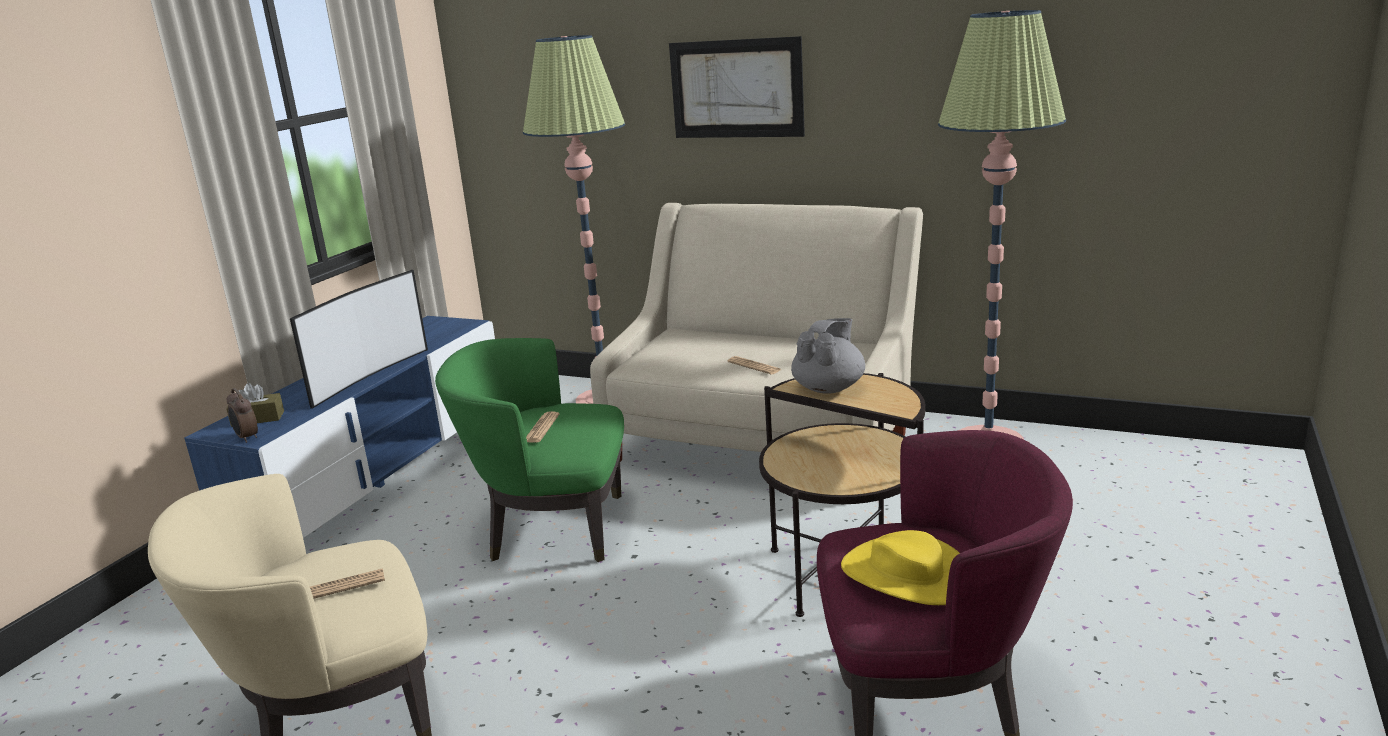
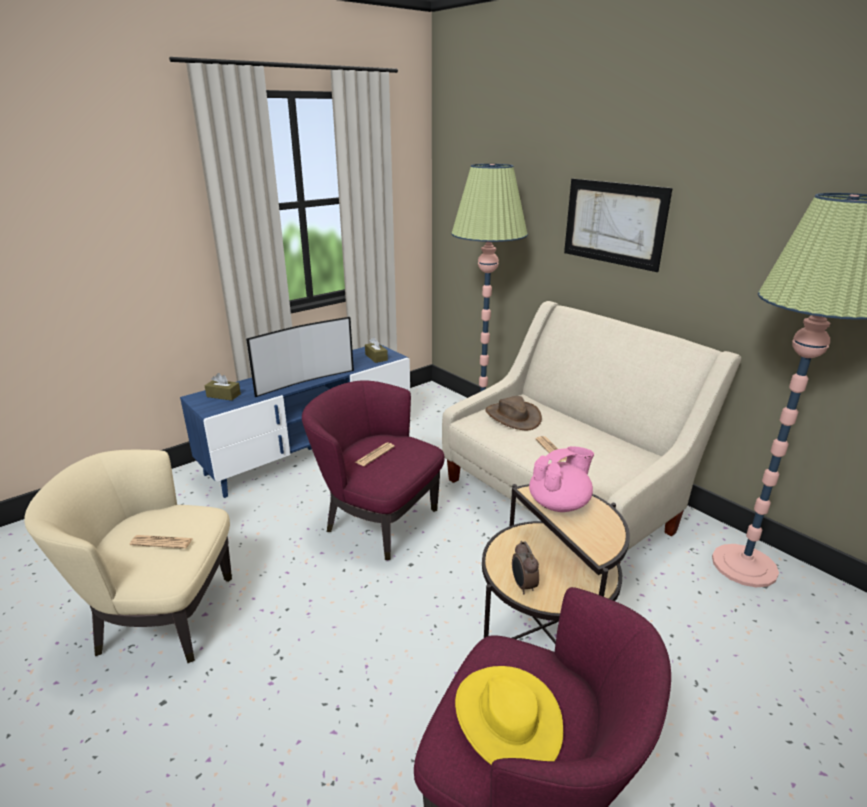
camera: 25 degrees right, 5 degrees up
(246, 438) = (205, 408): alarm clock -> alarm clock (523, 586)
(444, 330) = (376, 357): none -> brown tissue box
(551, 529) = (377, 520): green armchair -> purple armchair
(680, 349) = (512, 416): none -> brown hat
(829, 388) = (559, 504): grey teapot -> pink teapot

